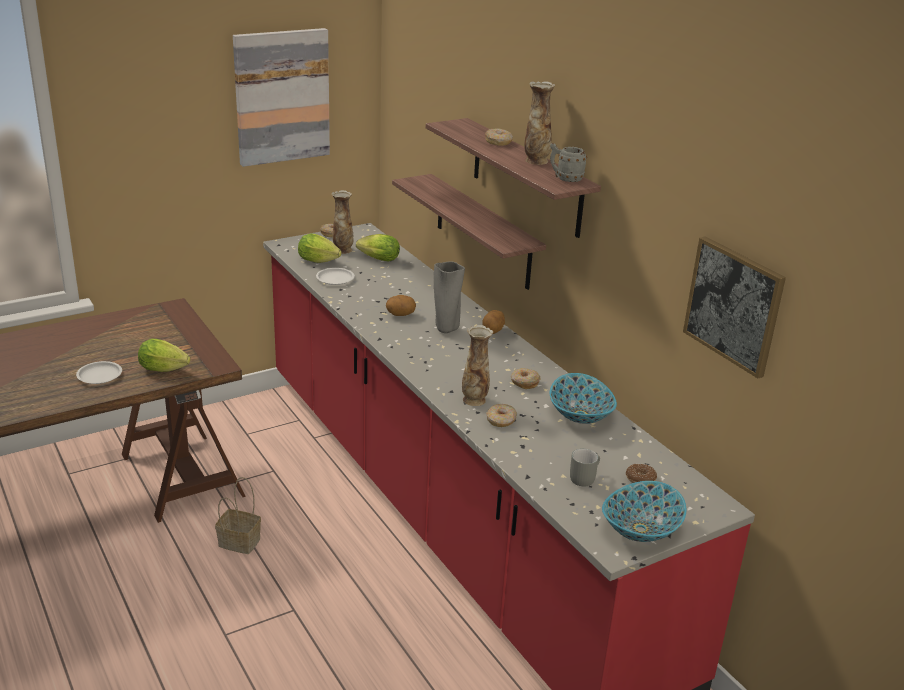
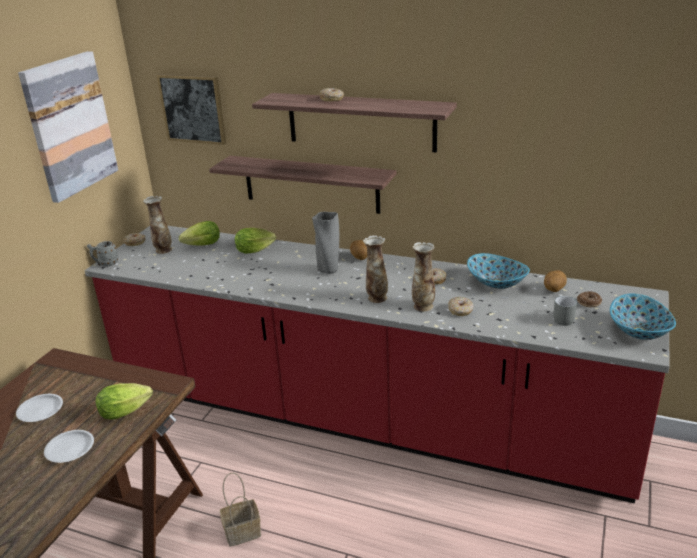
camera: 35 degrees left, 0 degrees up
(320, 262) = (159, 265): lettuce -> lettuce (257, 250)
(335, 279) = (191, 272): white plate -> white plate (41, 410)
(400, 315) = (281, 275): potato -> potato (553, 290)
(536, 161) = (384, 102): vase -> vase (376, 298)
(565, 178) = (427, 105): grey mug -> grey mug (105, 264)
(734, 305) = (620, 149): picture -> picture (193, 108)

